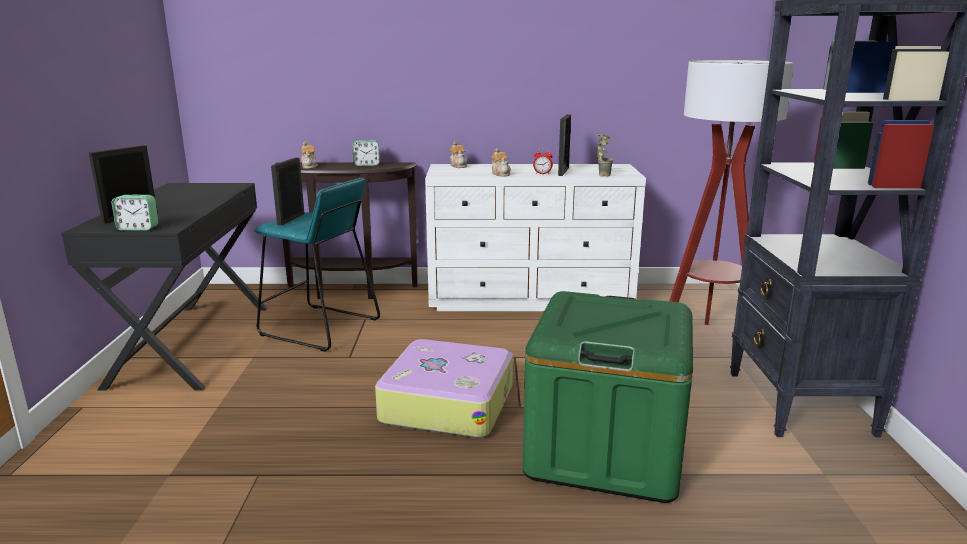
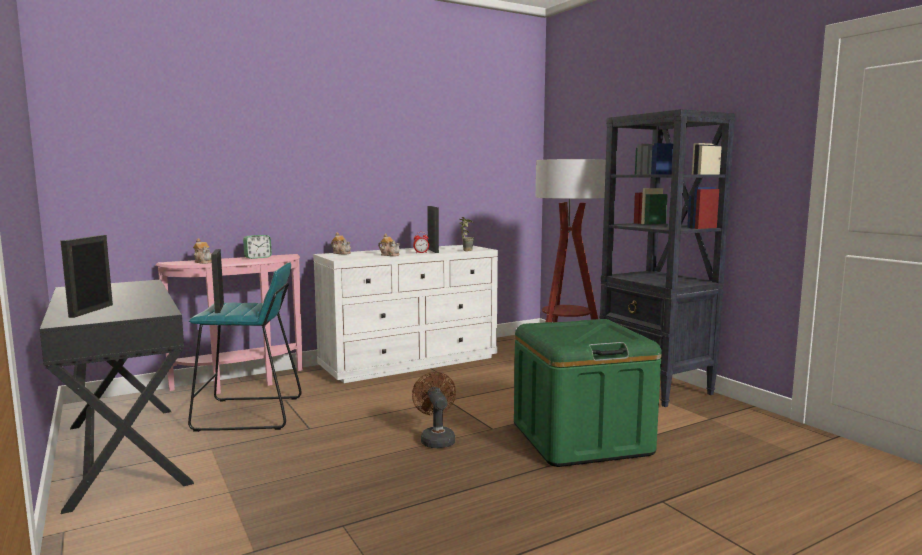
camera: 30 degrees left, 10 degrees down
(138, 228) = (128, 316): alarm clock -> none
(350, 291) = (242, 383): brown console table -> pink console table
(447, 403) = (436, 439): suitcase -> brown fan

